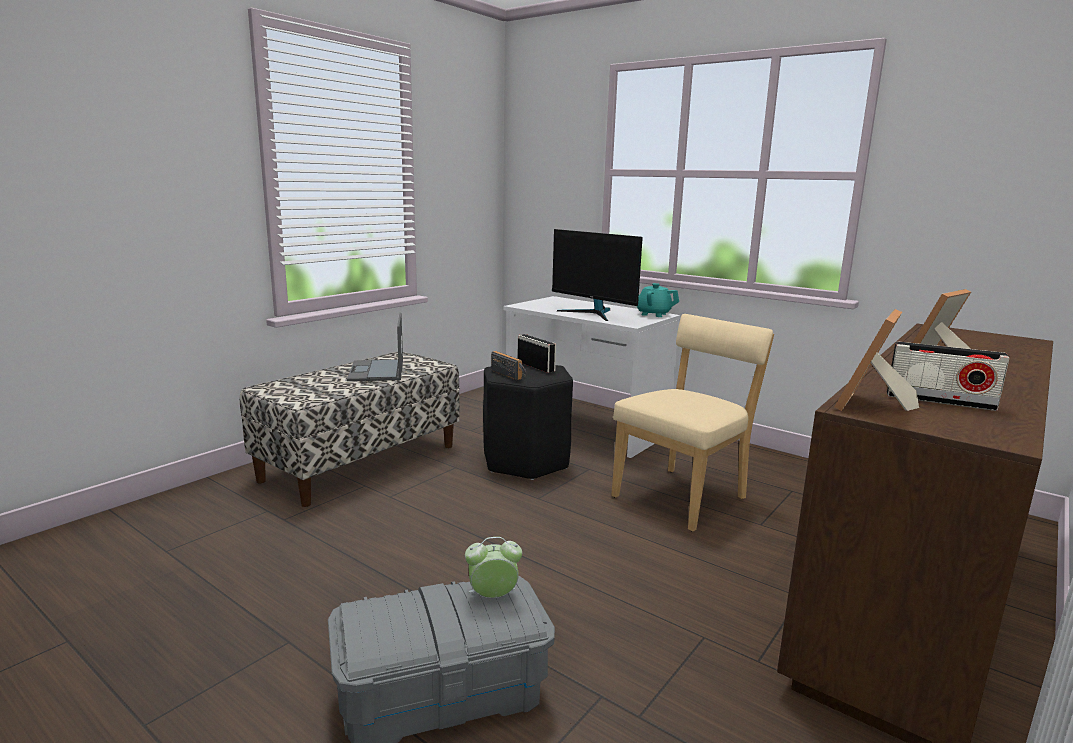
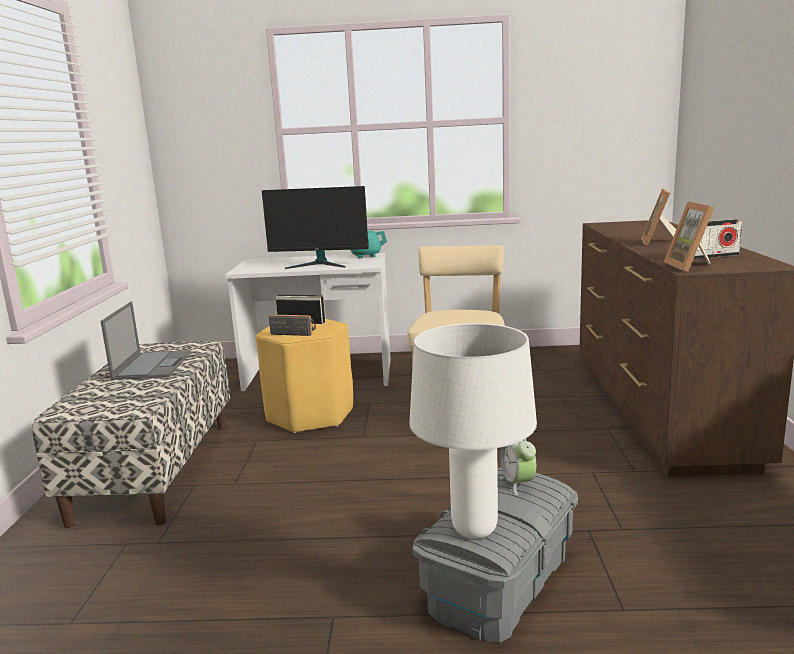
camera: 35 degrees left, 0 degrees up
(377, 371) = (152, 365): laptop -> laptop turned 135 degrees counterclockwise
(382, 618) = (475, 528): none -> white table lamp
(493, 597) = (518, 484): alarm clock -> alarm clock turned 60 degrees counterclockwise
(525, 461) = (309, 415): black stool -> yellow stool

